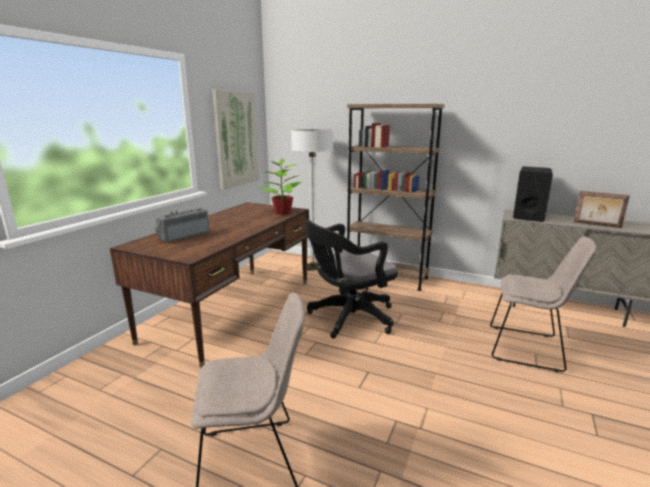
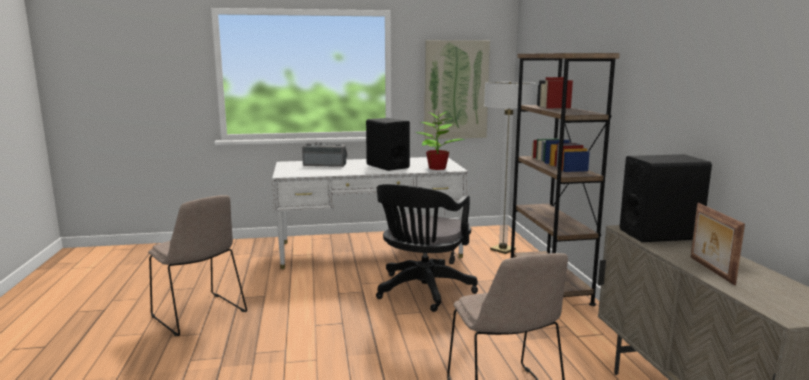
camera: 55 degrees right, 5 degrees down
(232, 309) = (369, 250): brown desk -> white desk
(242, 221) = (387, 166): none -> black speaker
(348, 318) = (422, 292): black office chair -> black office chair turned 90 degrees counterclockwise

